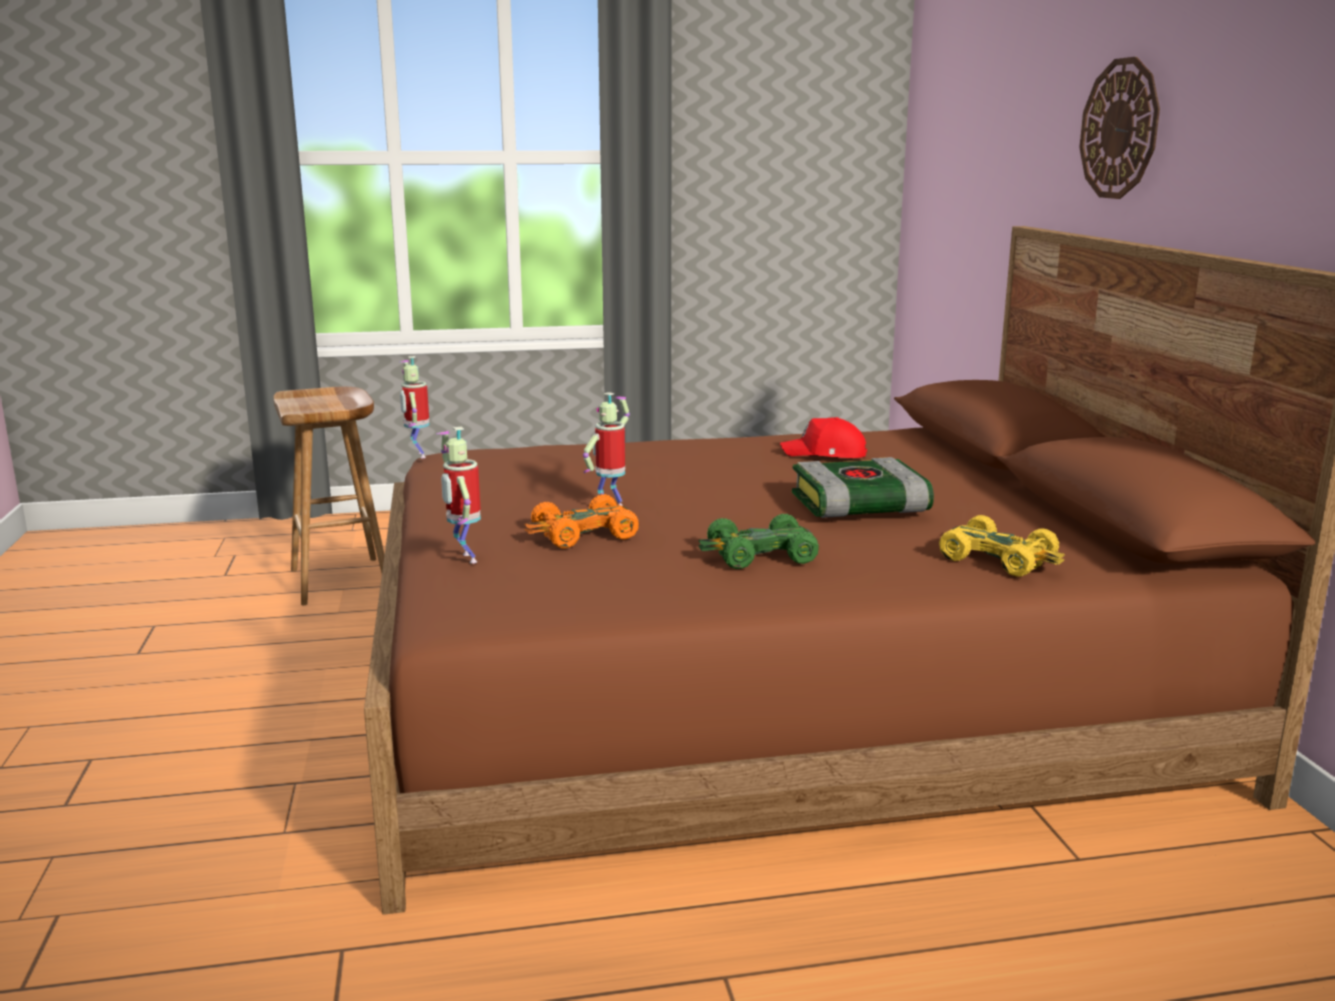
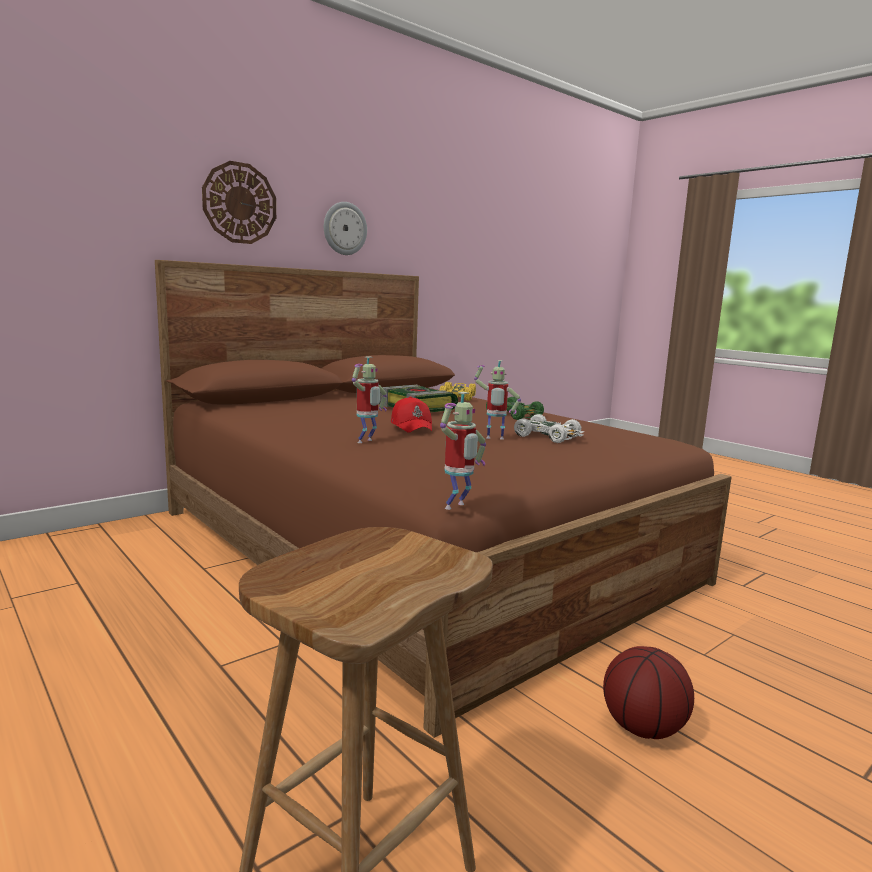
camera: 120 degrees left, 5 degrees down
(285, 693) = (643, 728): none -> basketball
(464, 558) = (630, 445): toy robot -> toy robot (366, 442)
(583, 535) = (548, 437): orange toy car -> white toy car
(825, 454) = (313, 416): red cap -> red cap (412, 426)
(1261, 155) = (344, 228): none -> wall clock

